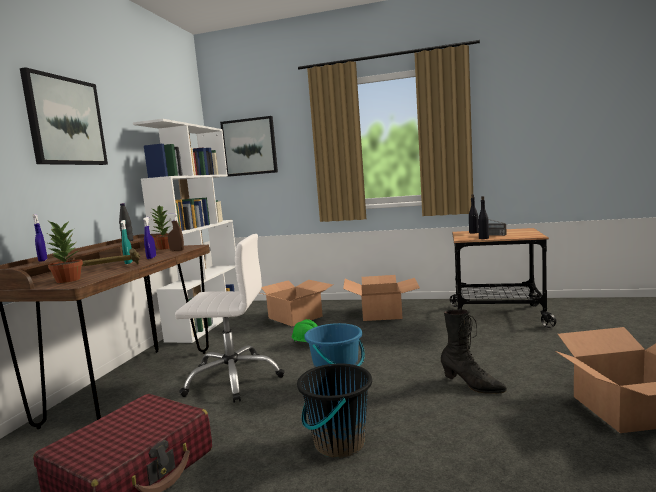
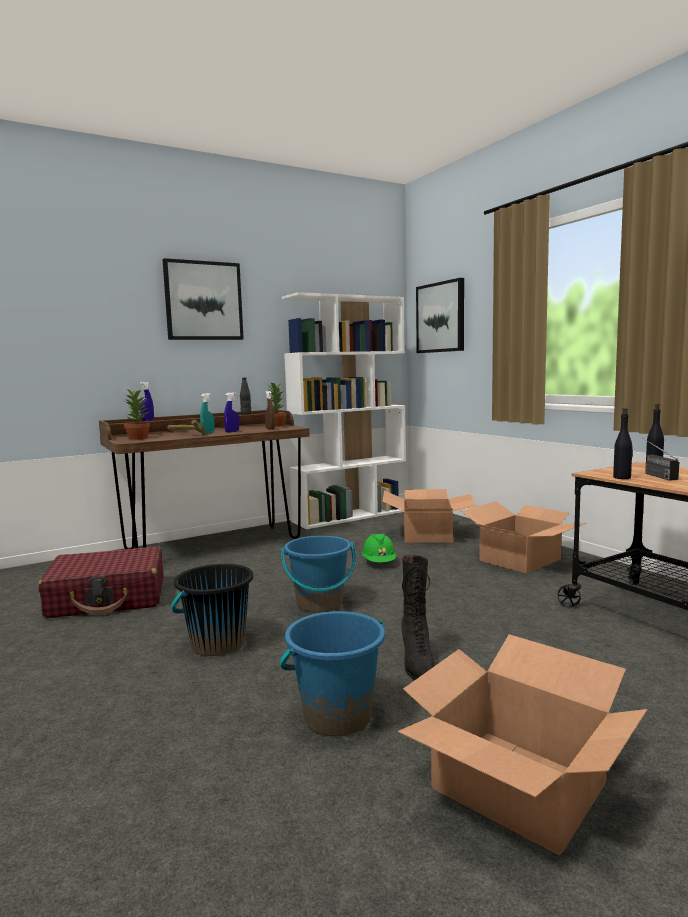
camera: 45 degrees right, 0 degrees up
(233, 379) = (267, 567): white office chair -> none
(511, 433) = (337, 716): none -> blue bucket

